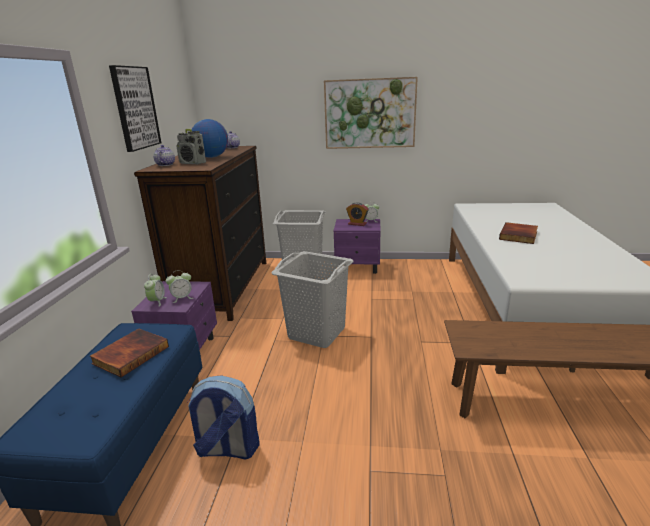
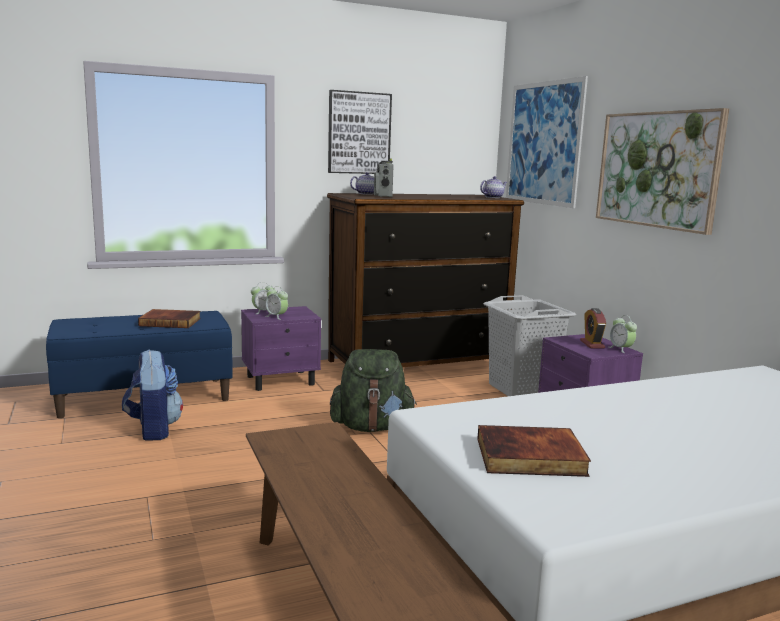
camera: 60 degrees right, 10 degrees down
(211, 157) = (423, 197): globe -> none
(256, 102) = (543, 143): none -> picture
(316, 332) = (372, 427): grey laundry basket -> green backpack
(519, 235) = (650, 412): book -> book (529, 458)

